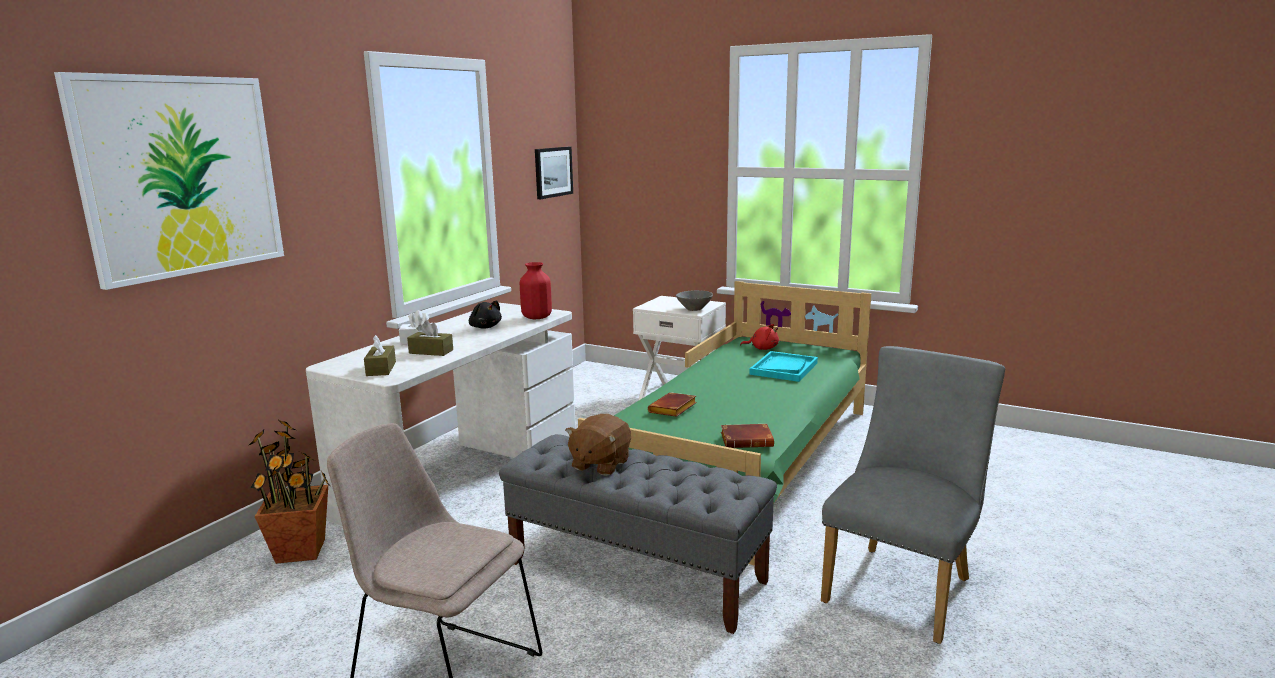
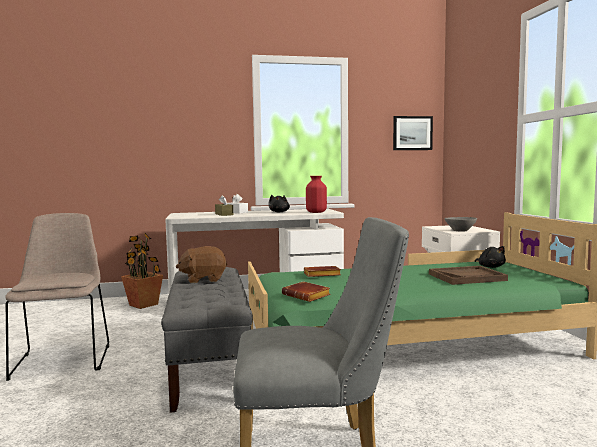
camera: 50 degrees right, 10 degrees down
(181, 176) = (135, 113): picture -> none
(381, 369) = (186, 215): brown tissue box -> none
(762, 348) = (490, 267): red plush toy -> black plush toy
(784, 368) = (467, 277): turquoise tray -> brown tray

